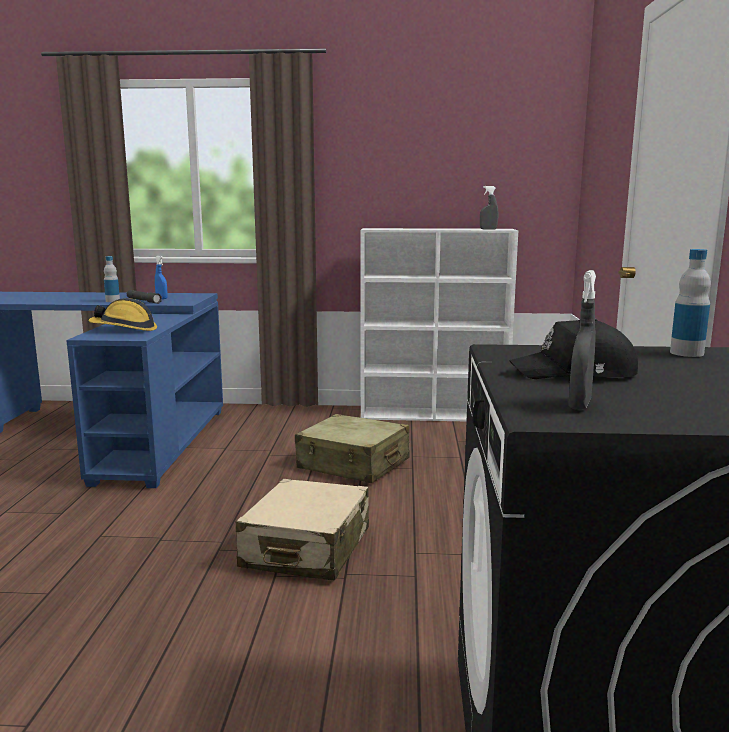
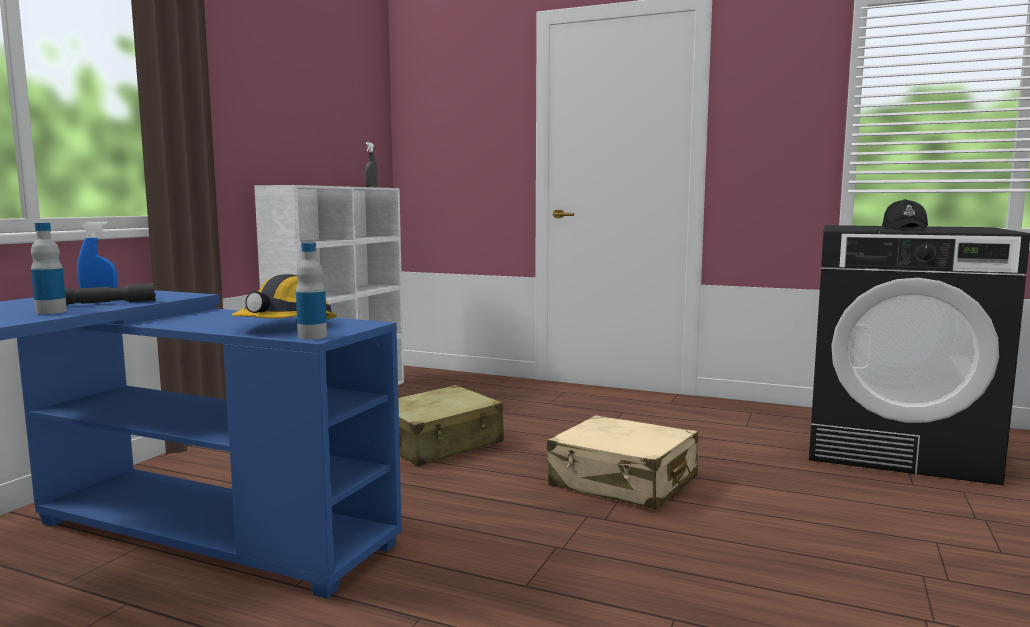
camera: 70 degrees left, 5 degrees down
(579, 405) = (974, 230): grey spray bottle -> none
(686, 353) = (845, 226): bottle -> bottle (312, 336)

